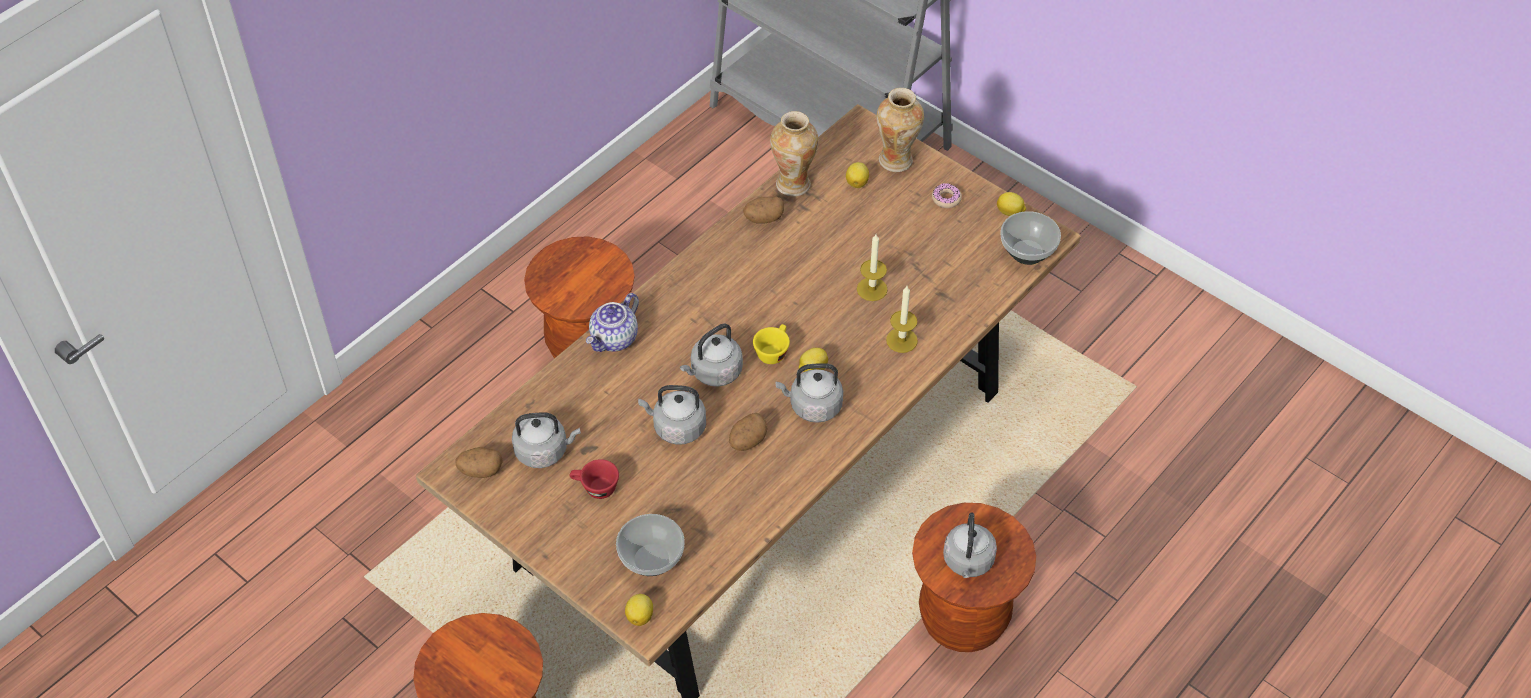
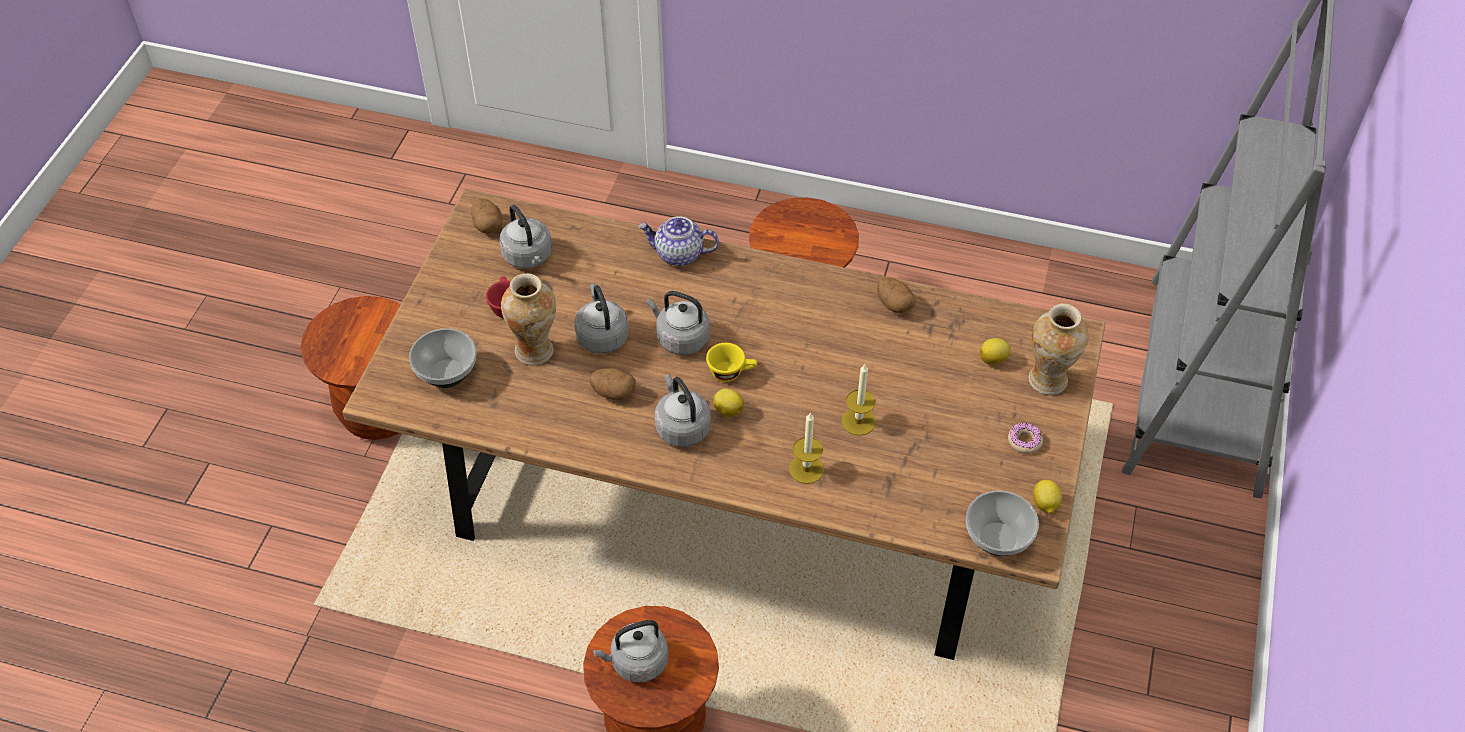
camera: 65 degrees right, 0 degrees up
(640, 616) = (384, 388): lemon -> none
(793, 184) = (955, 310): vase -> vase (535, 351)

